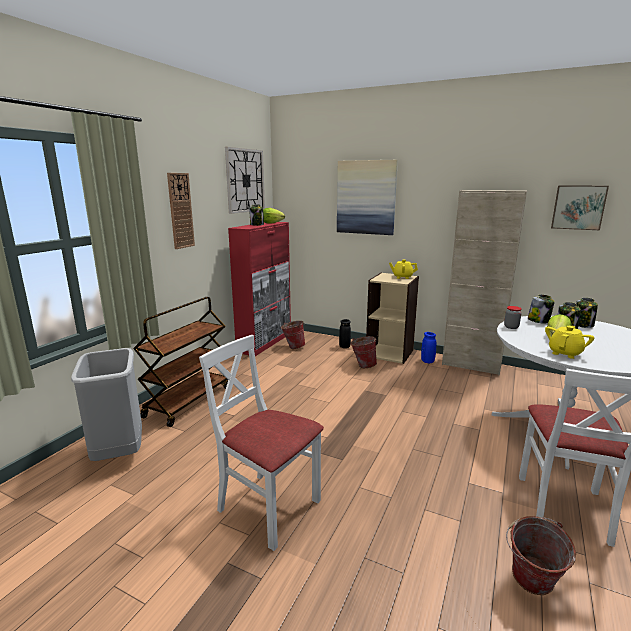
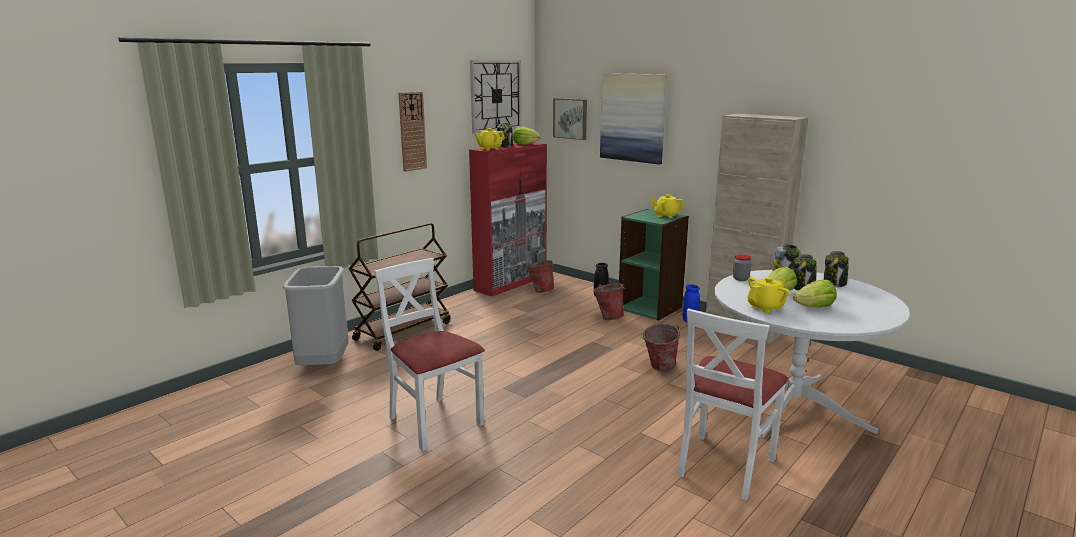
camera: 15 degrees right, 0 degrees up
(246, 227) = (489, 149): none -> yellow teapot
(390, 353) = (650, 308): beige bookcase -> green bookcase
(530, 586) = (633, 509): bucket -> bucket (658, 367)
(578, 207) = (869, 140): picture -> picture (571, 118)
(599, 348) = (814, 307): none -> lettuce

